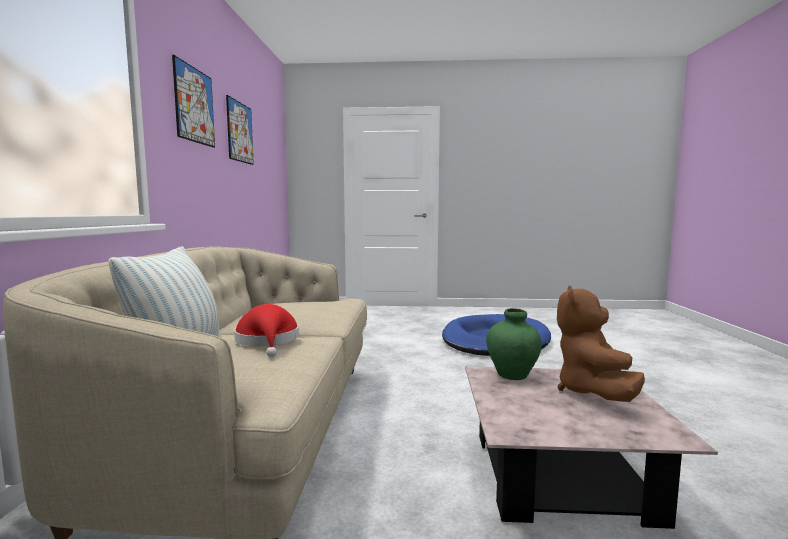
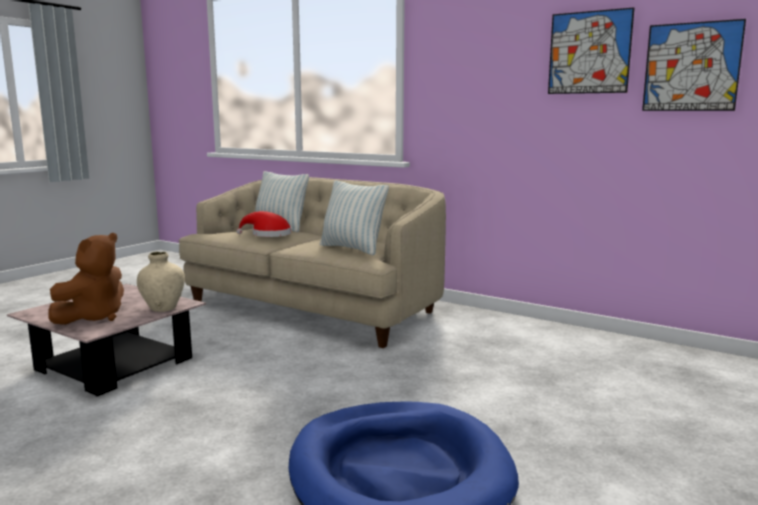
camera: 120 degrees right, 5 degrees up
(194, 105) = (478, 51): picture -> picture (691, 67)
(318, 304) = (352, 248): none -> pillow
(512, 375) = (163, 308): green vase -> beige vase
(592, 392) = (94, 317): brown plush toy -> brown plush toy turned 75 degrees clockwise

